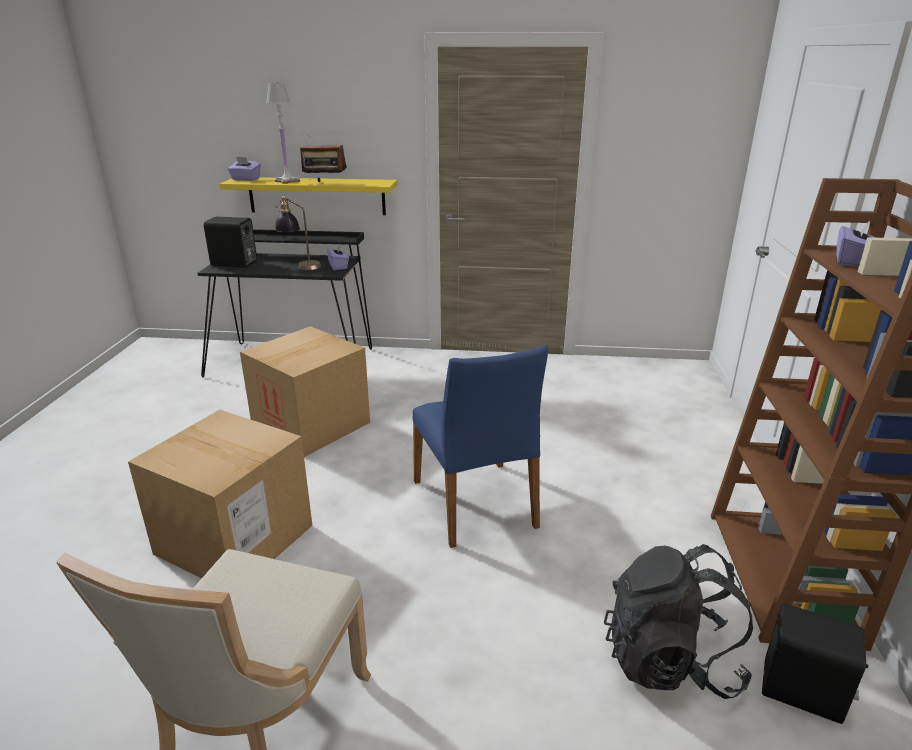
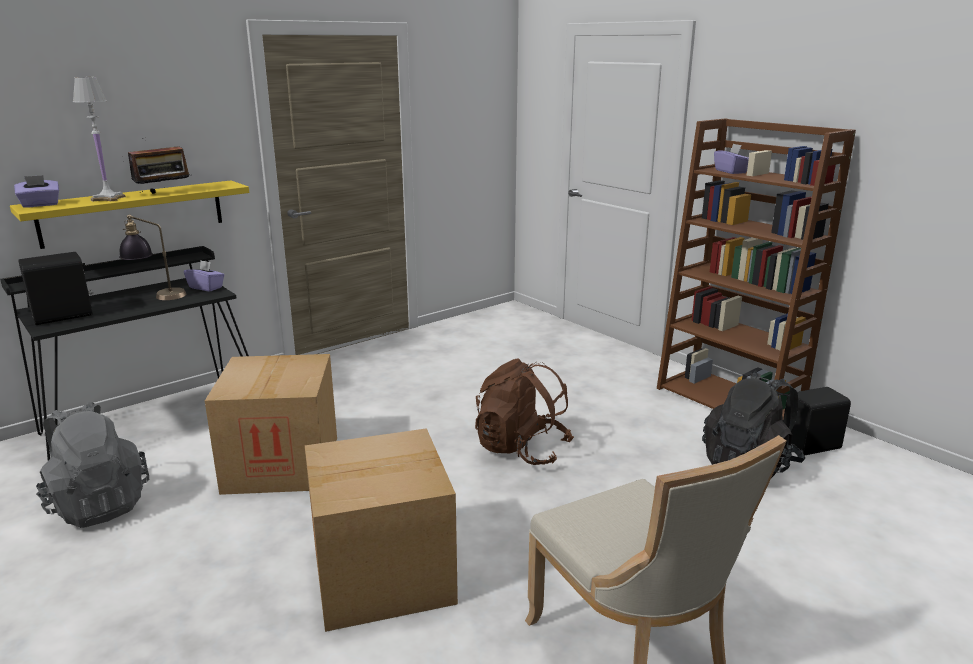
camera: 45 degrees left, 5 degrees down
(197, 401) = (98, 505): none -> grey backpack
(476, 503) = (521, 449): blue chair -> brown backpack

